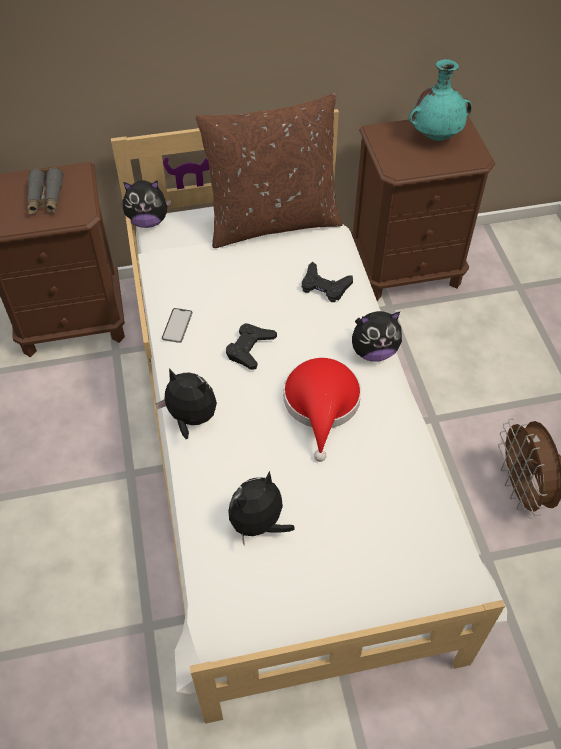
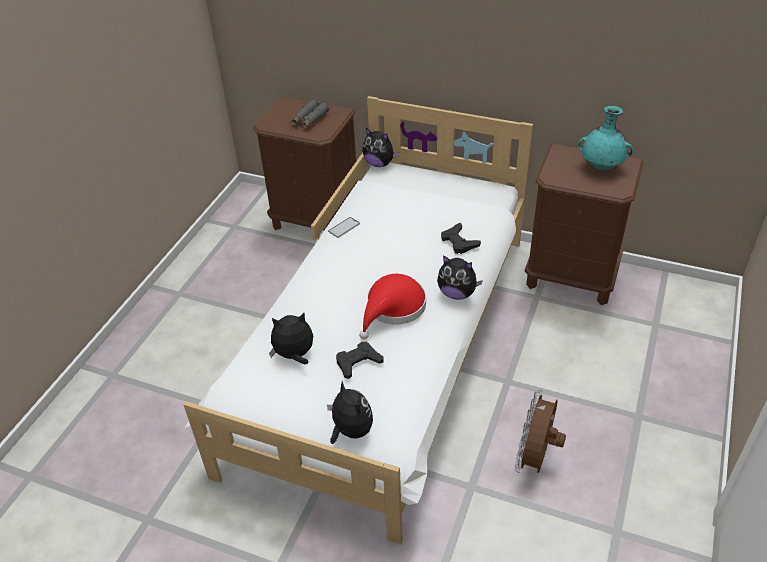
camera: 35 degrees right, 10 degrees down
(190, 418) = (306, 281): plush toy -> plush toy (350, 431)
(250, 348) = (376, 258): black game controller -> black game controller (358, 362)
(273, 221) = (459, 191): brown pillow -> none

